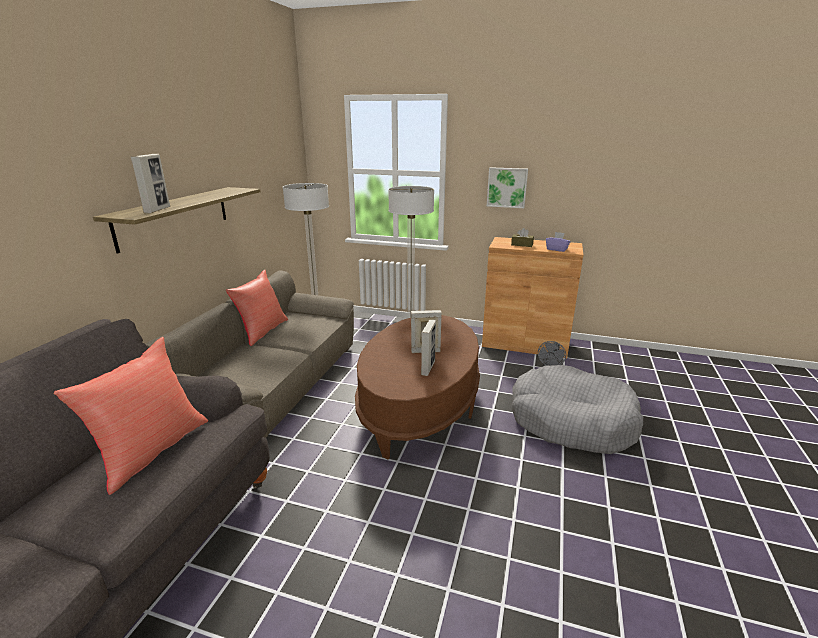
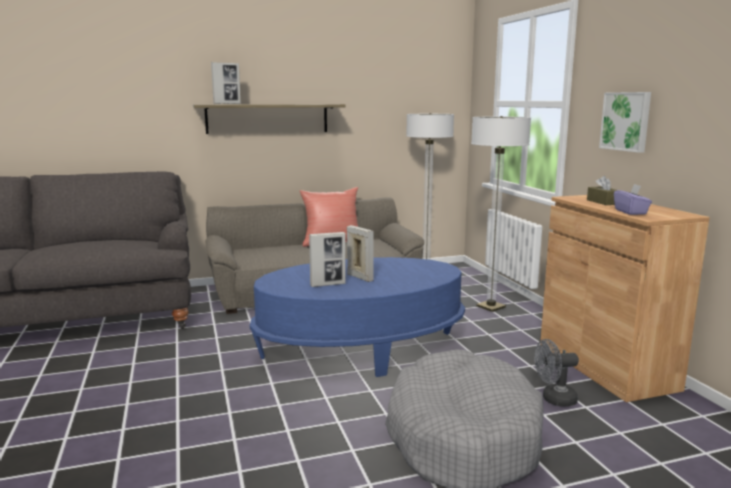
camera: 55 degrees right, 10 degrees down
(151, 450) = (105, 245): red pillow -> none
(419, 407) = (361, 349): brown coffee table -> blue coffee table

